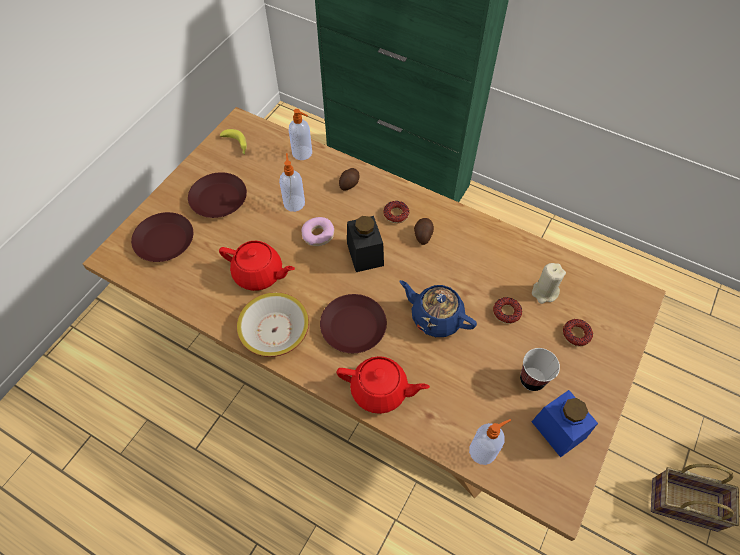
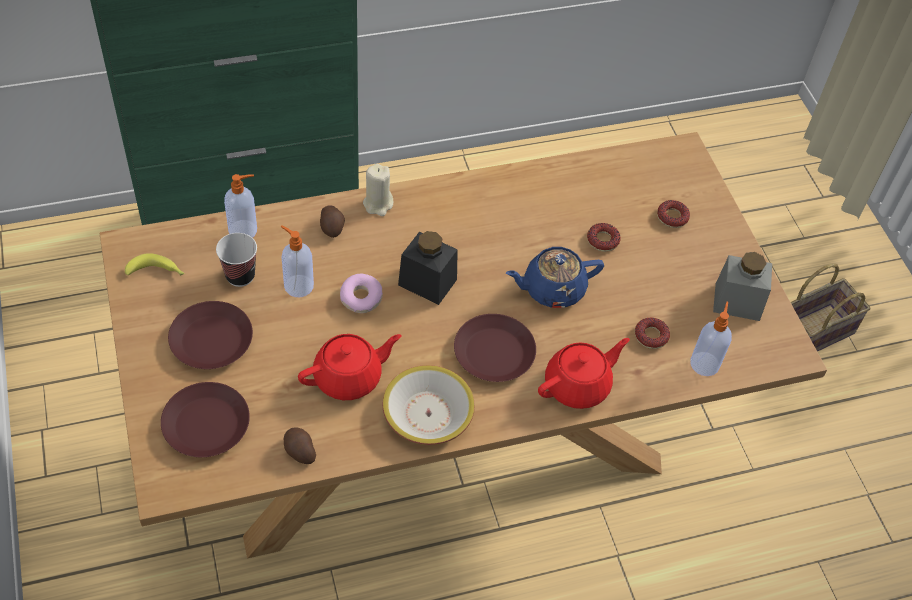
camera: 50 degrees left, 5 degrees down
(396, 214) = (412, 224): donut -> donut (651, 336)
(423, 235) = (458, 226): potato -> potato (299, 451)
(532, 380) = (679, 279): cup -> cup (240, 276)
(544, 292) = (613, 201): beige candle -> beige candle (378, 204)
(558, 430) = (737, 302): blue jar -> grey jar

